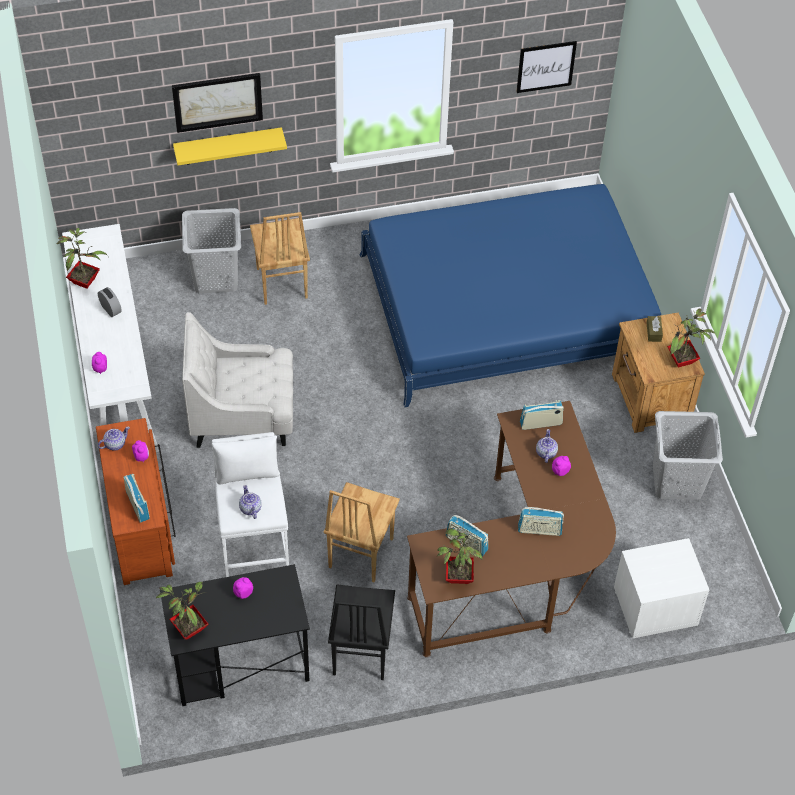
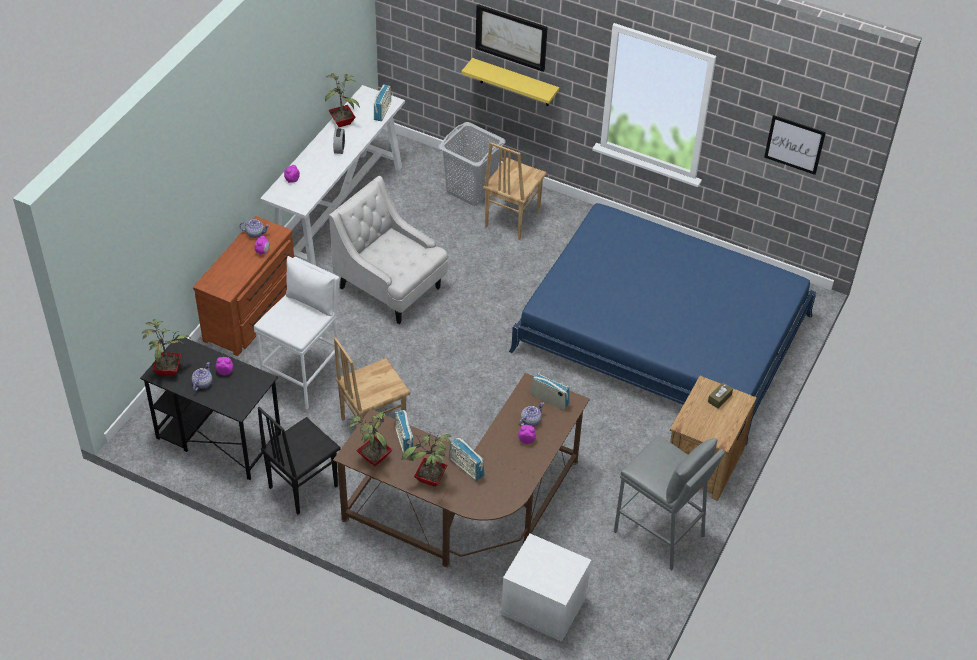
camera: 40 degrees right, 5 degrees down
(137, 505) = (227, 279): radio -> radio (382, 111)
(250, 508) = (287, 323): teapot -> teapot (202, 383)
(677, 481) = (659, 533): grey laundry basket -> grey stool
(682, 361) = (719, 432): potted plant -> potted plant (430, 480)

